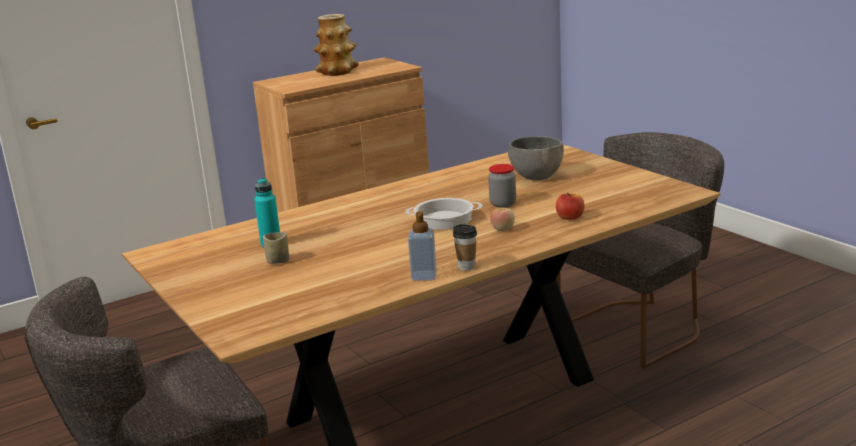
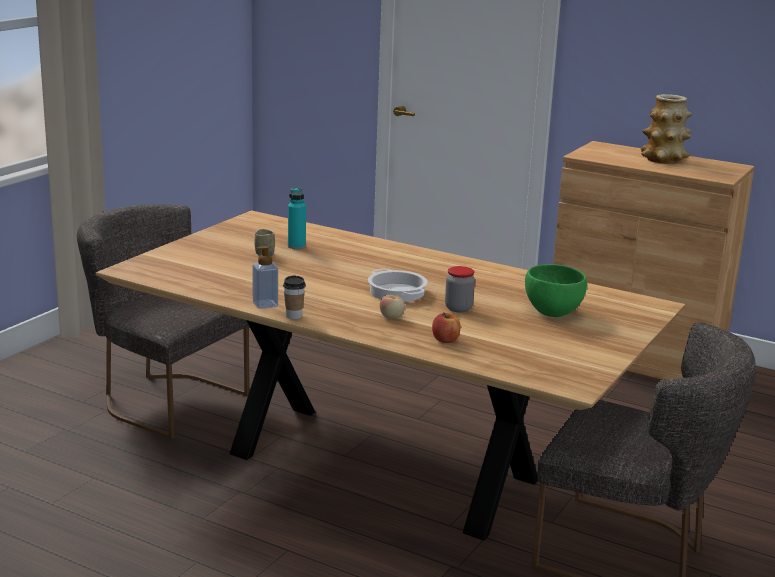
camera: 60 degrees right, 0 degrees up
(537, 176) = (553, 312): grey bowl -> green bowl

